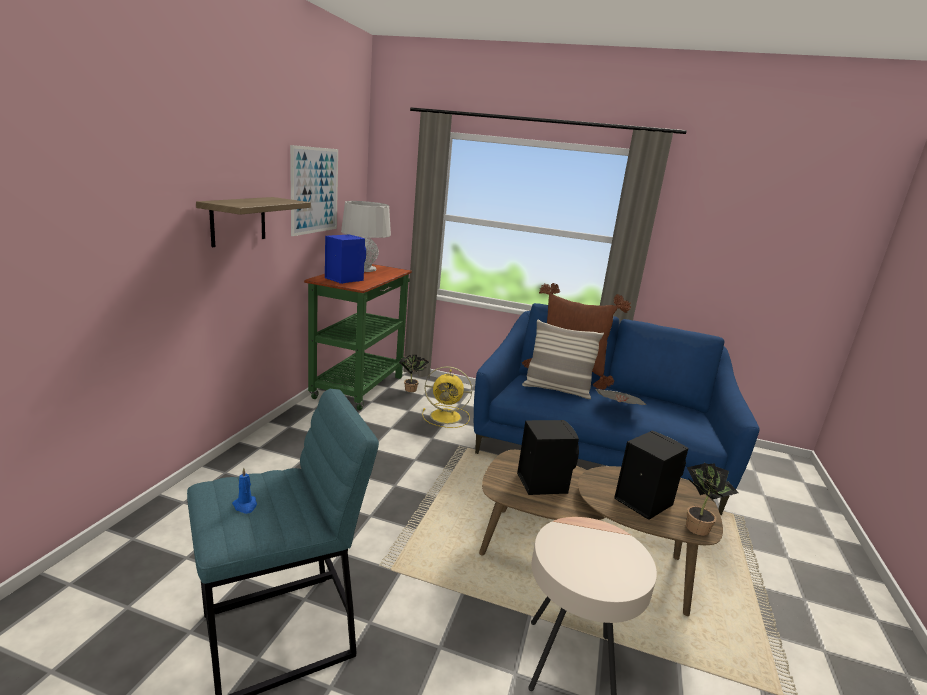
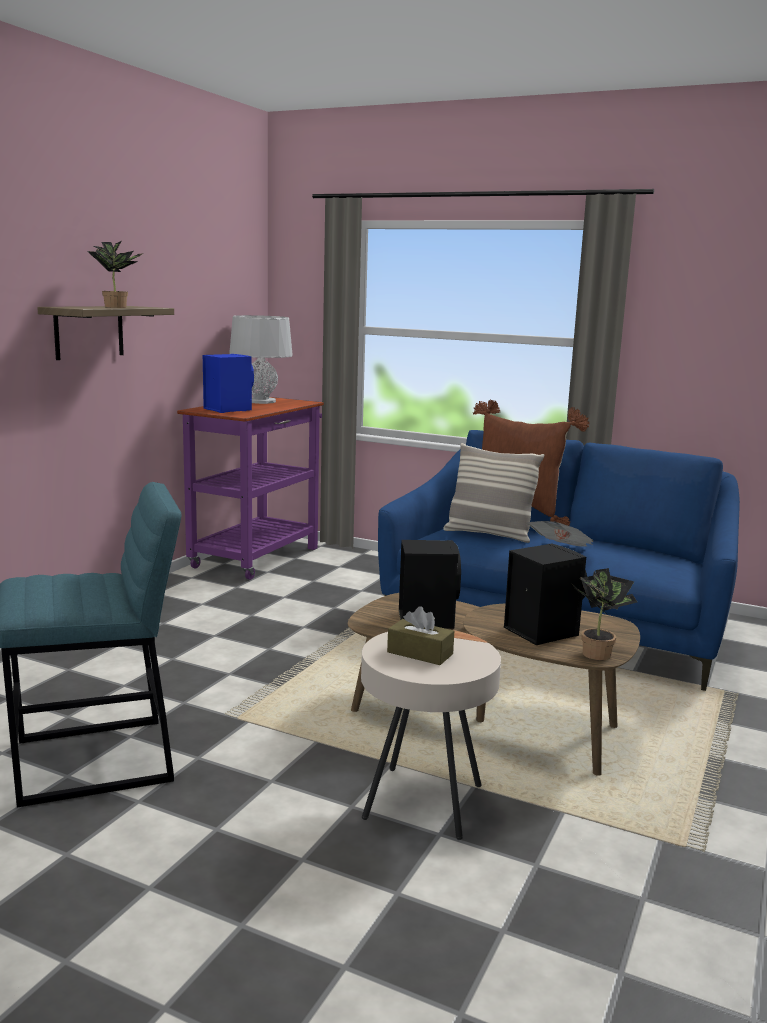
camera: 10 degrees right, 5 degrees down
(245, 506) = (51, 589): blue candle -> none
(315, 190) = (190, 300): picture -> none
(359, 387) = (256, 557): green cart -> purple cart
(412, 389) = (326, 560): potted plant -> potted plant (118, 307)
(447, 417) = (363, 588): yellow fan -> none
(586, 555) = (420, 653): none -> brown tissue box

